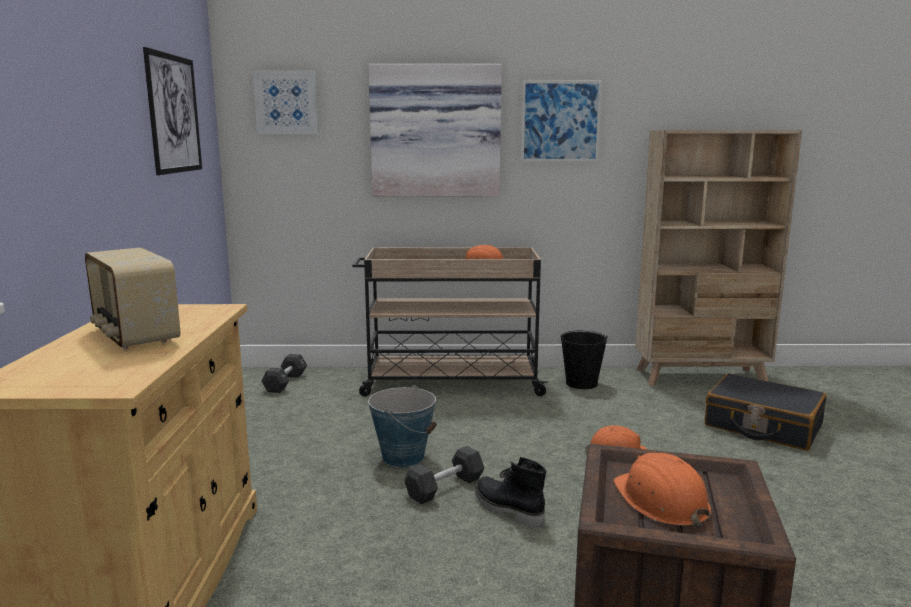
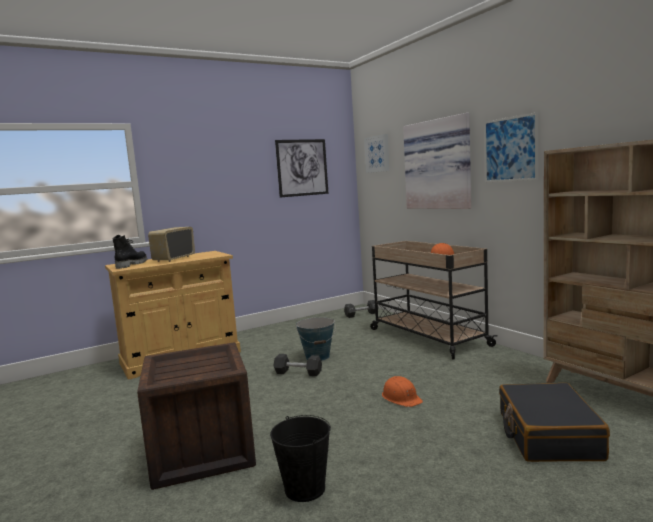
camera: 60 degrees right, 5 degrees down
(507, 510) = (292, 390): black boot -> black boot (131, 265)
(581, 383) = (500, 363): black bucket -> black bucket (304, 489)
(661, 500) = (187, 365): orange hard hat -> none

